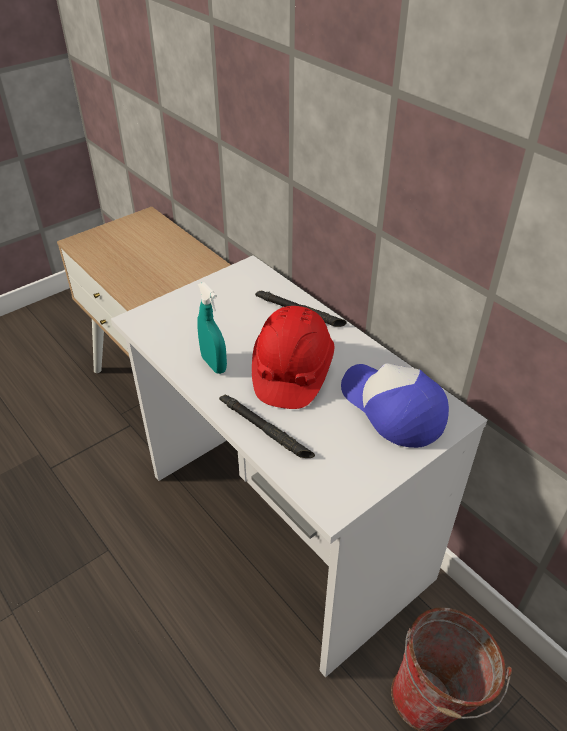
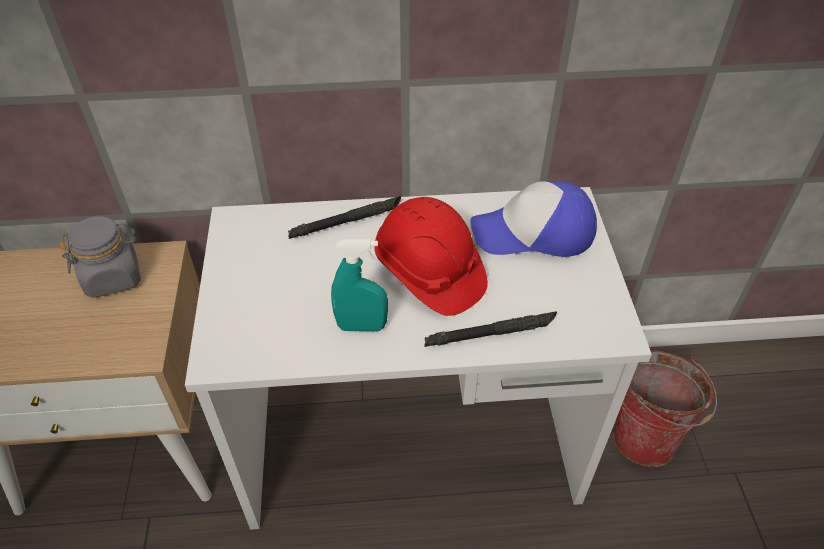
camera: 55 degrees left, 5 degrees up
(187, 263) = (113, 276): none -> grey jar

